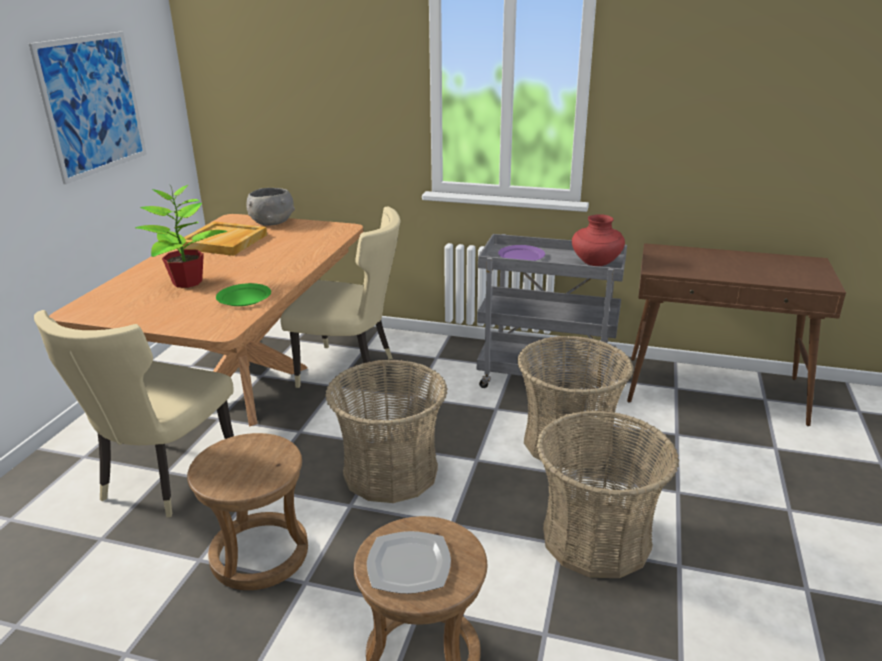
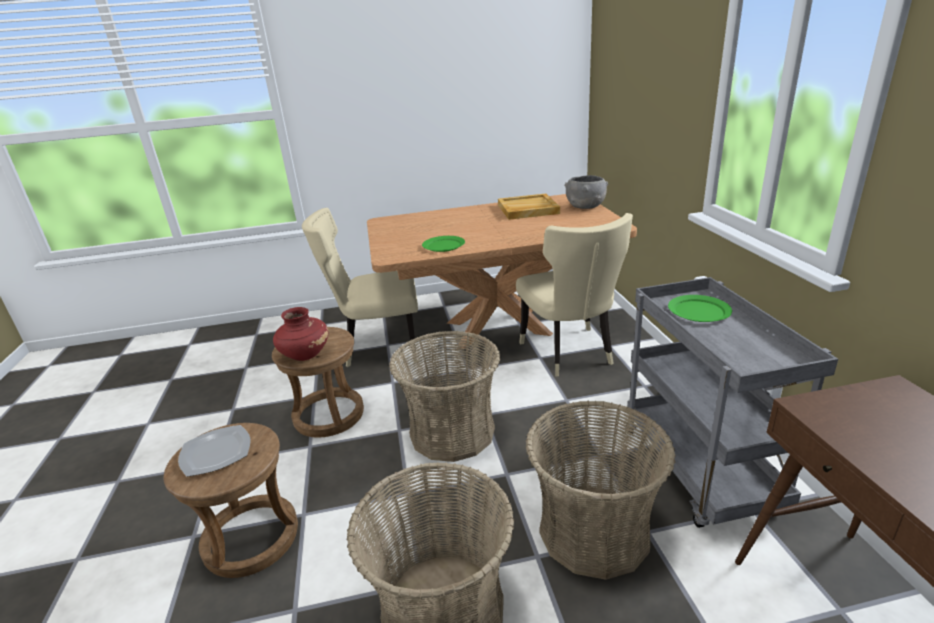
camera: 65 degrees right, 0 degrees up
(93, 105) = (479, 87): picture -> none
(186, 282) = (449, 225): potted plant -> none
(521, 256) = (699, 311): purple plate -> green plate
(596, 263) = (760, 358): red vase -> red vase (305, 355)

